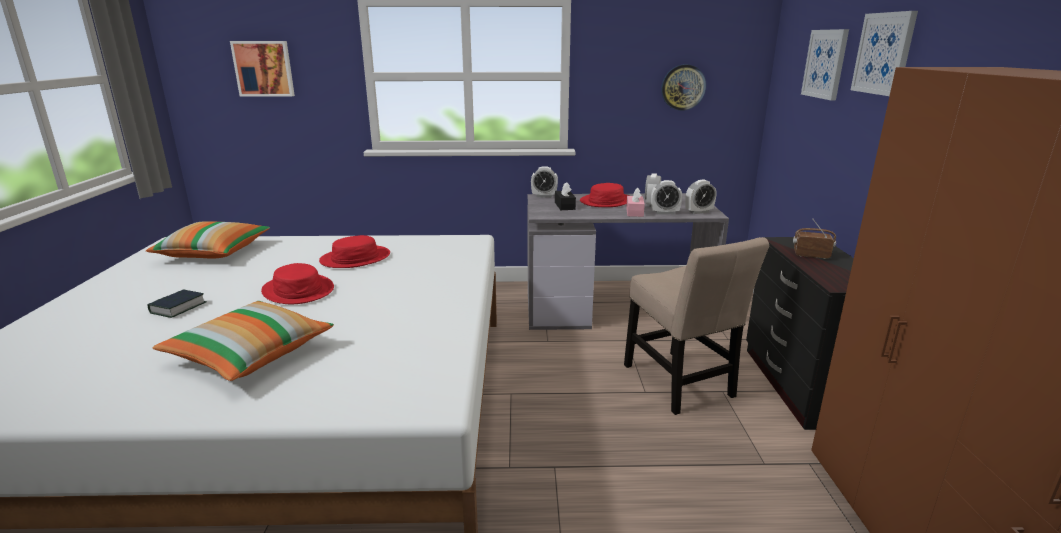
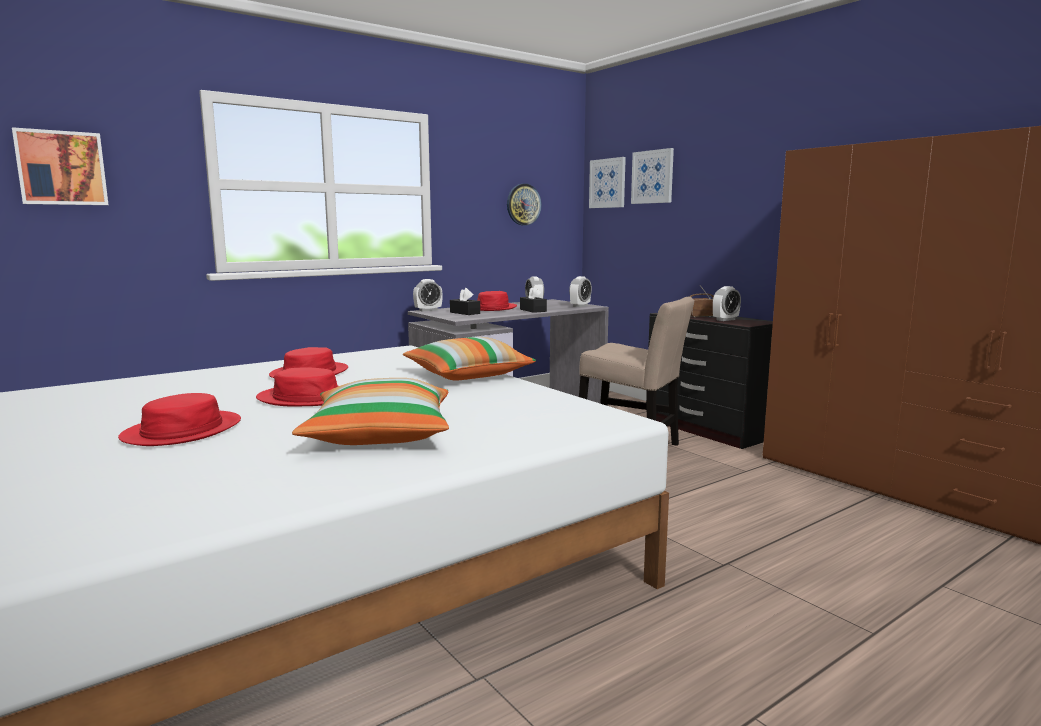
camera: 35 degrees left, 10 degrees down
(178, 308) = (182, 430): book -> red hat
(214, 252) = (96, 395): pillow -> pillow (468, 375)
(634, 212) = (533, 310): pink tissue box -> black tissue box
(665, 213) = (556, 308): alarm clock -> alarm clock (725, 320)
(884, 53) = (715, 161): picture -> picture (607, 183)

